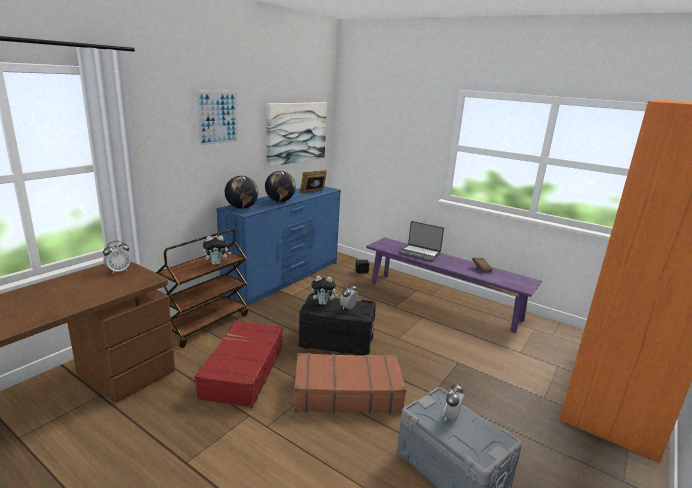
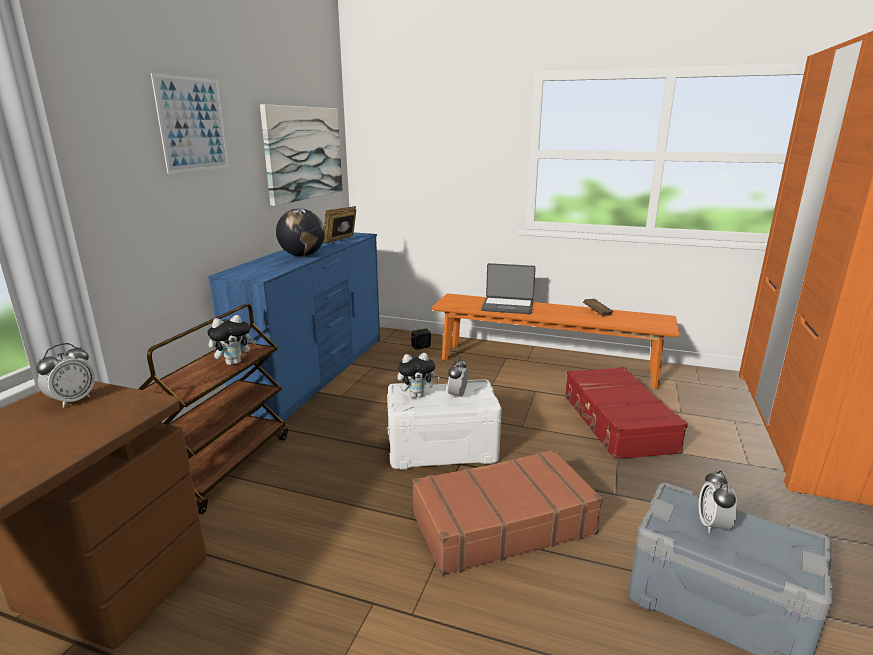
camera: 15 degrees left, 0 degrees up
(242, 208) = (250, 270): globe -> none
(242, 371) = (324, 529): red suitcase -> red suitcase (616, 423)
(336, 341) = (442, 449): black storage box -> white storage box
(442, 300) = (546, 365): purple bench -> orange bench

